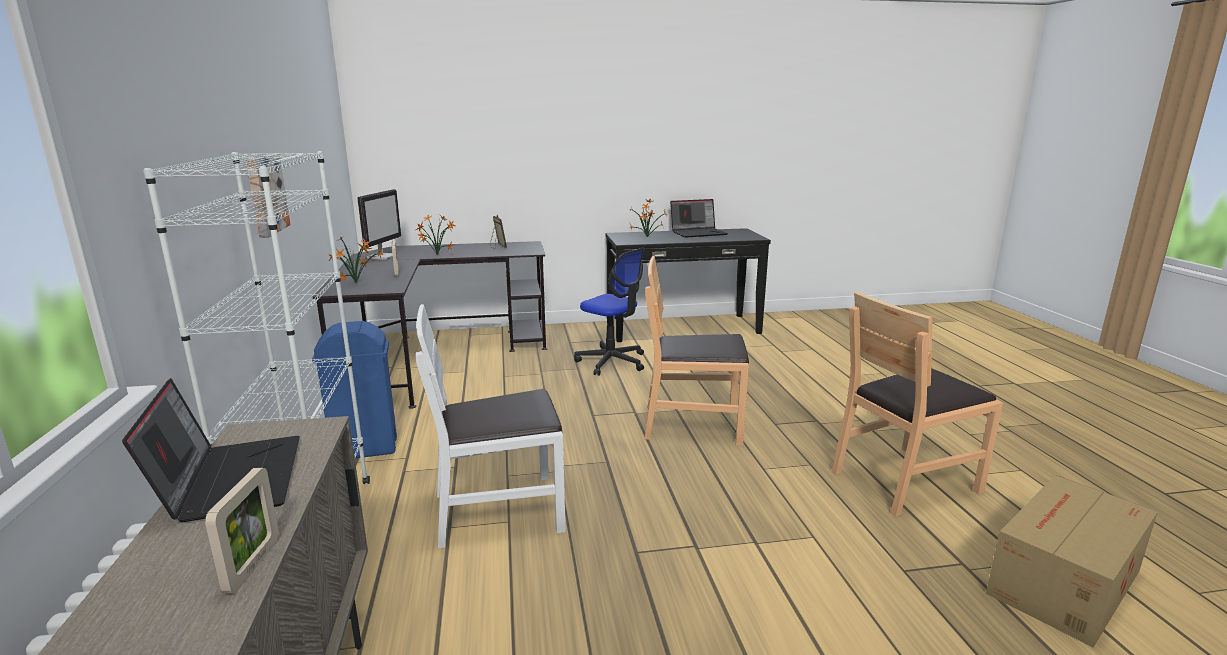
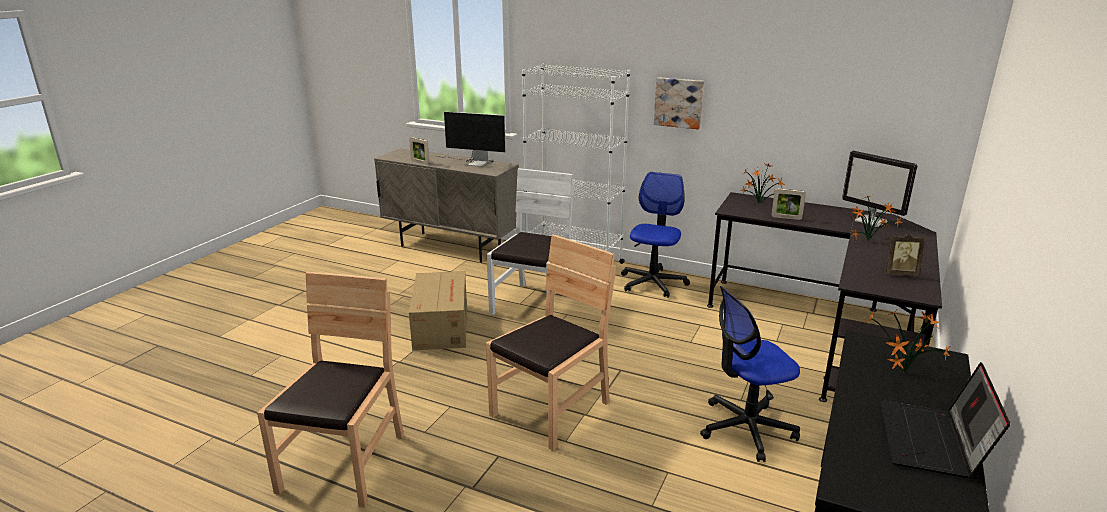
camera: 125 degrees right, 5 degrees up
(230, 479) = (472, 162): laptop -> monitor
(364, 449) = (653, 283): blue trash can -> office chair
(1062, 582) = (207, 442): cardboard box -> cardboard box (442, 325)

